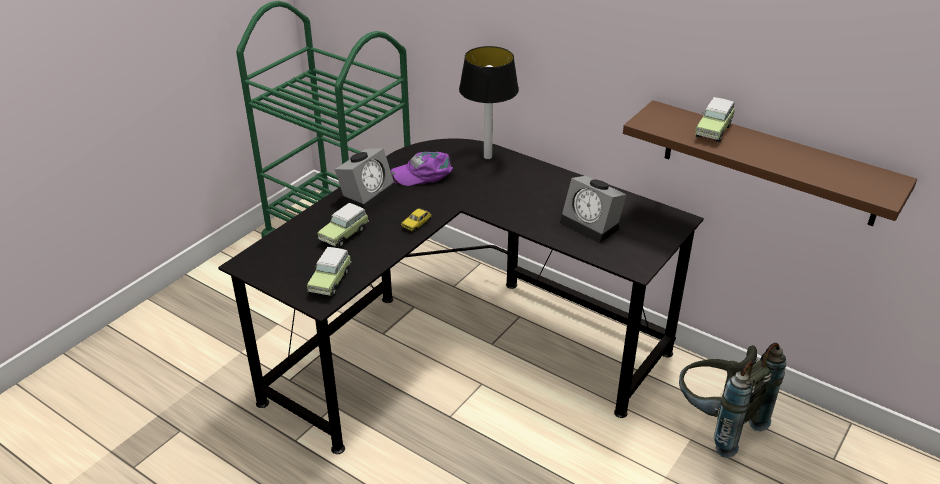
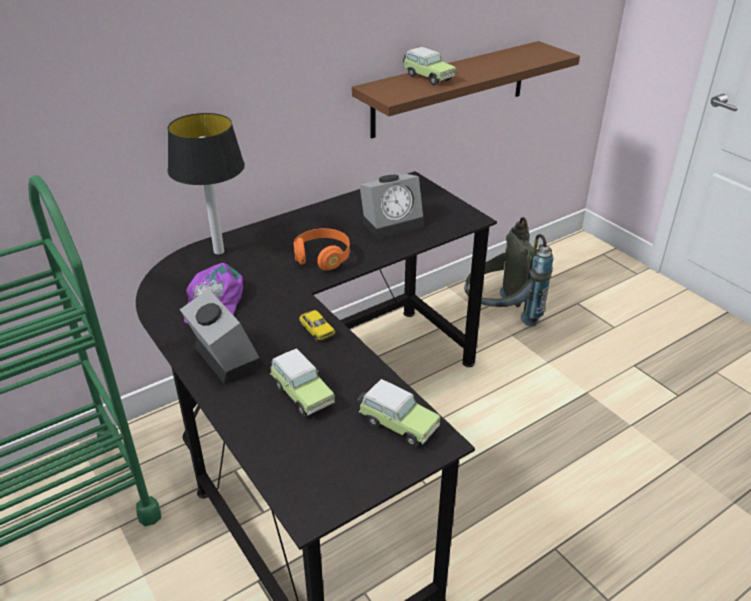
camera: 70 degrees left, 0 degrees up
(511, 203) = (323, 258): none -> orange headphones

